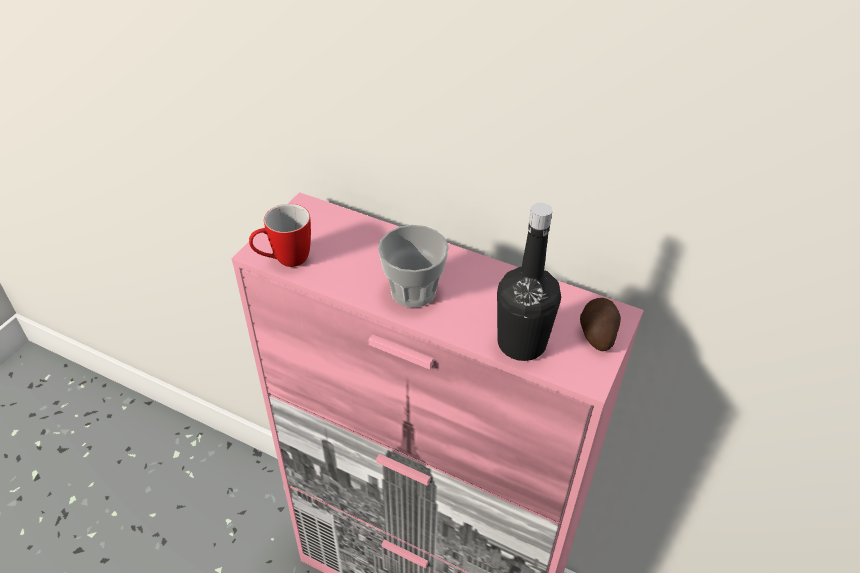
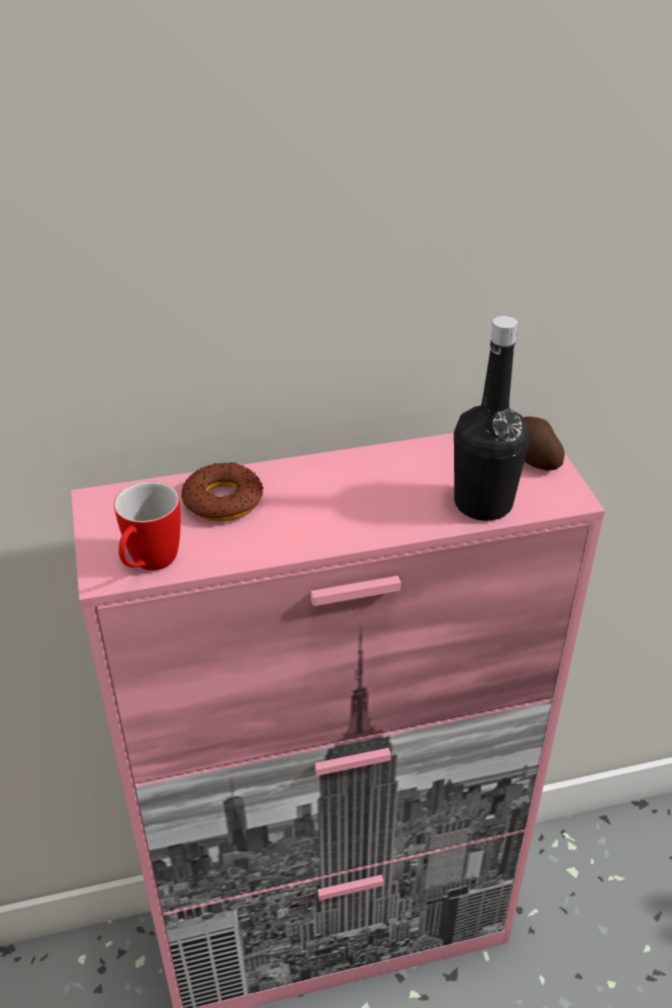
camera: 40 degrees left, 5 degrees down
(367, 245) = (223, 500): none -> donut
(413, 291) = (327, 516): cup -> none

